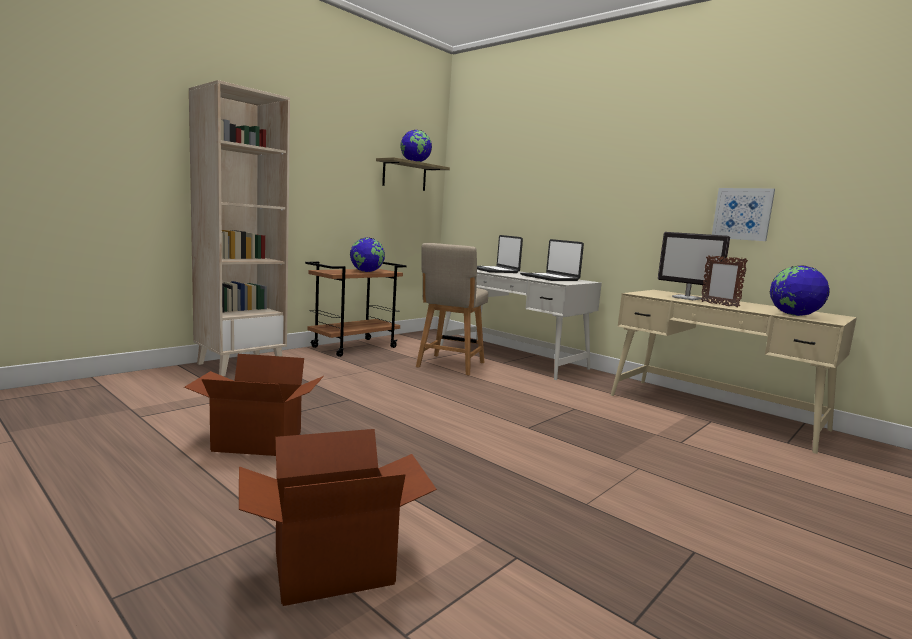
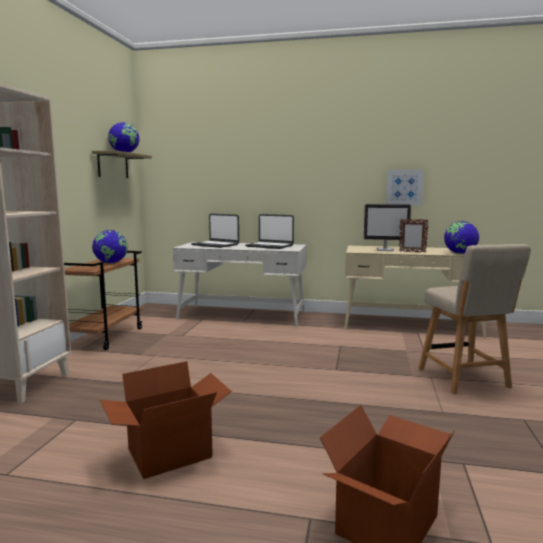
camera: 30 degrees left, 0 degrees up
(449, 365) = (210, 334): beige chair -> beige chair (465, 380)

